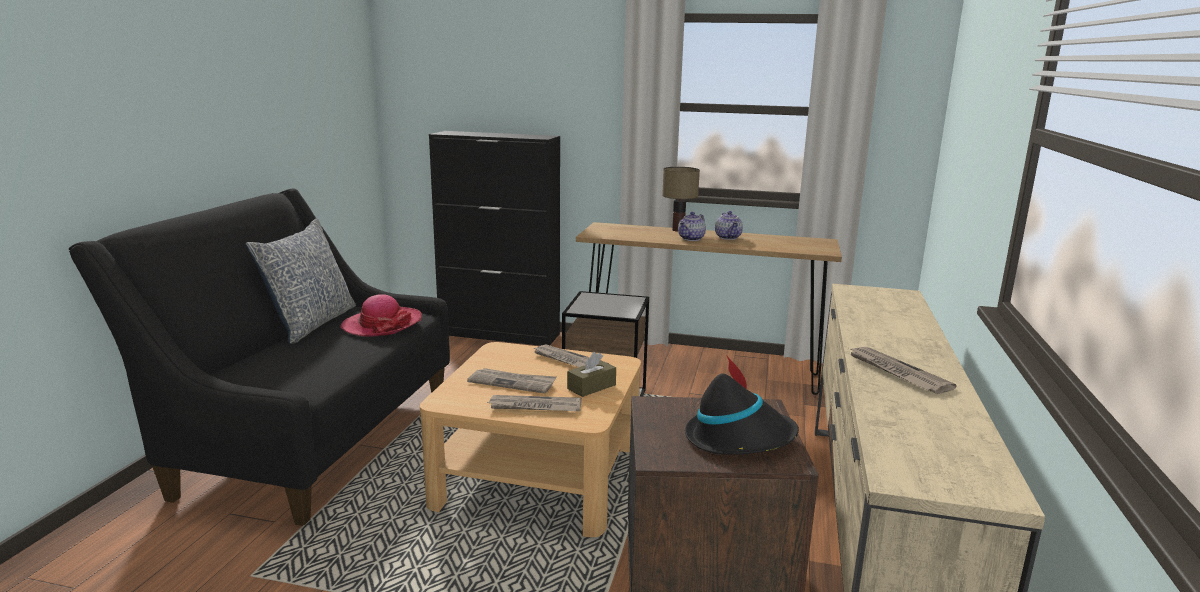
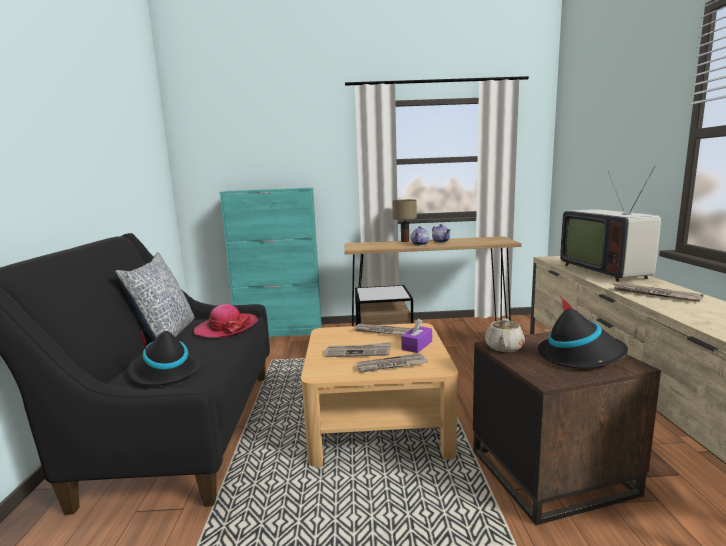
camera: 15 degrees left, 5 degrees down
(280, 368) = (164, 372): none -> black hat
(500, 334) = (280, 331): black cabinet -> turquoise cabinet
(591, 387) = (417, 345): brown tissue box -> purple tissue box
(658, 409) = (504, 348): none -> beige teapot
(896, 324) = (606, 271): none -> television

